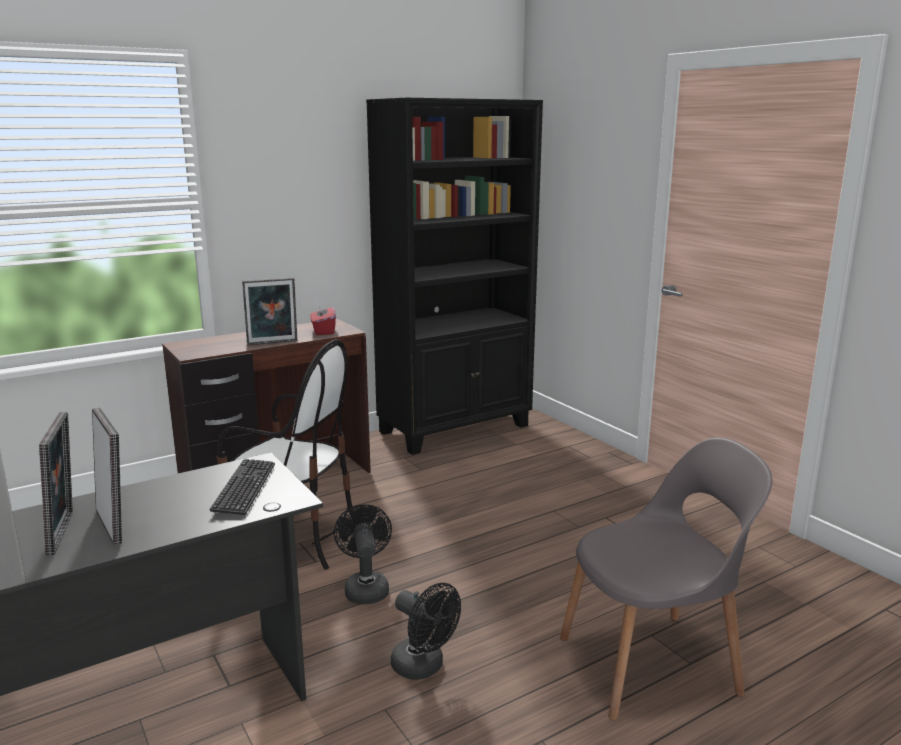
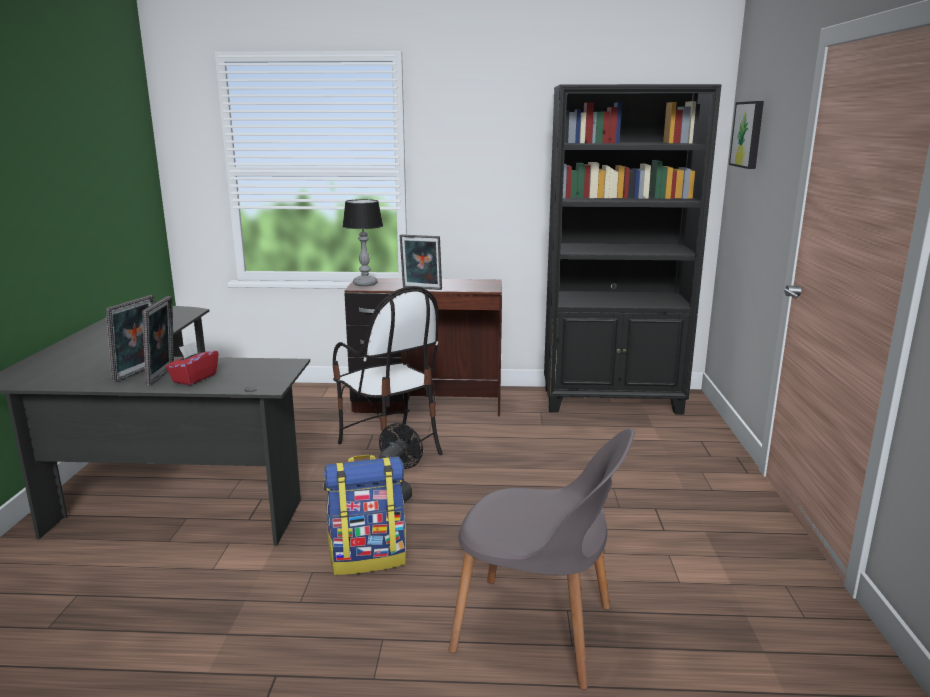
camera: 35 degrees right, 0 degrees up
(191, 348) = (365, 284): none -> table lamp
(244, 488) = (255, 374): keyboard -> none
(323, 331) = (472, 286): red tissue box -> red tissue box (194, 378)
(424, 667) = (368, 558): black fan -> backpack
(558, 148) = (748, 134): none -> picture

